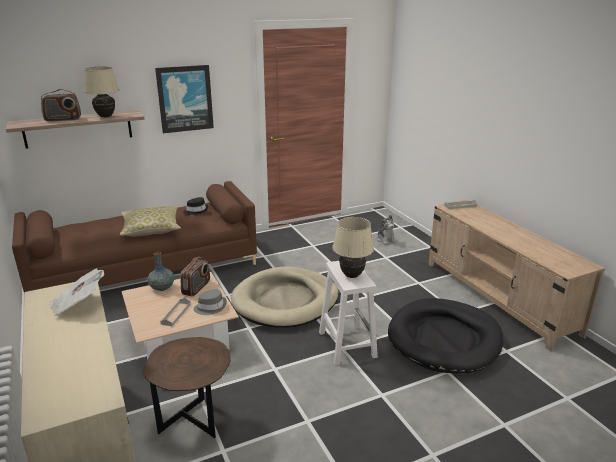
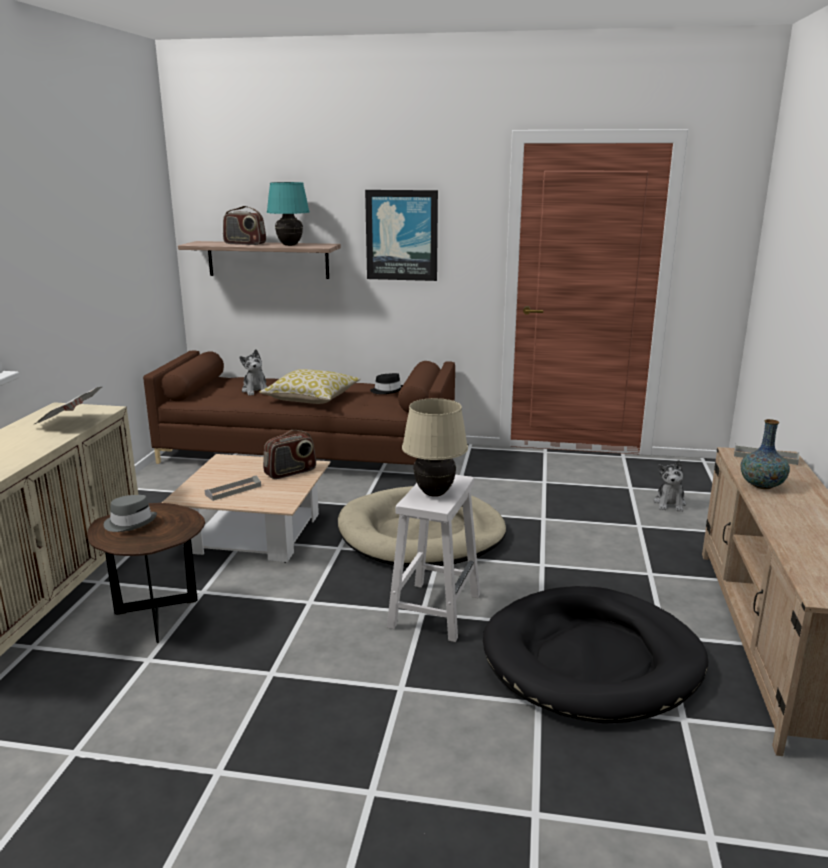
camera: 35 degrees right, 5 degrees down
(98, 233) = (255, 390): none -> plush toy
(106, 117) = (290, 245): beige table lamp -> turquoise table lamp
(162, 288) = (257, 462): vase -> vase (762, 485)
(210, 307) = (277, 495): grey hat -> grey hat (130, 522)

